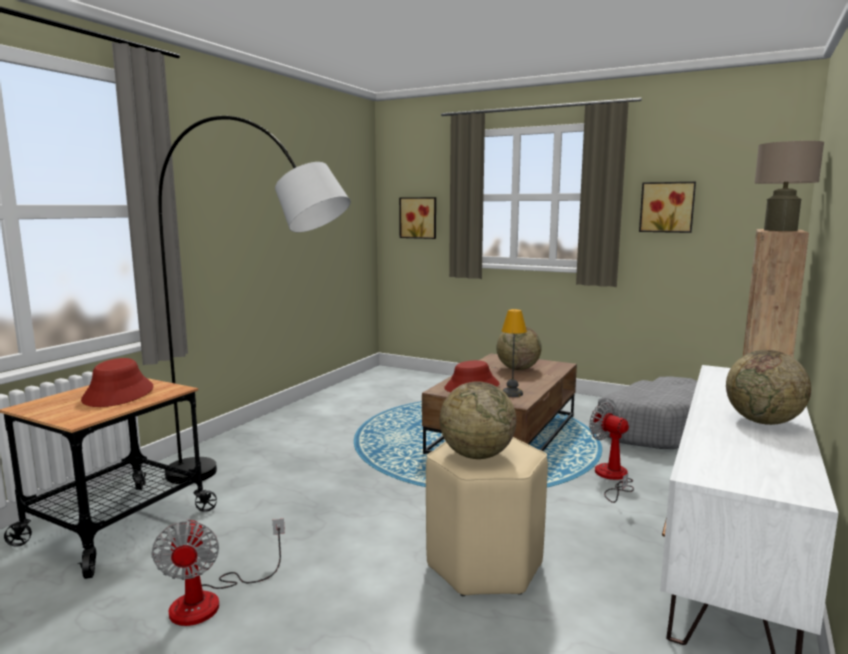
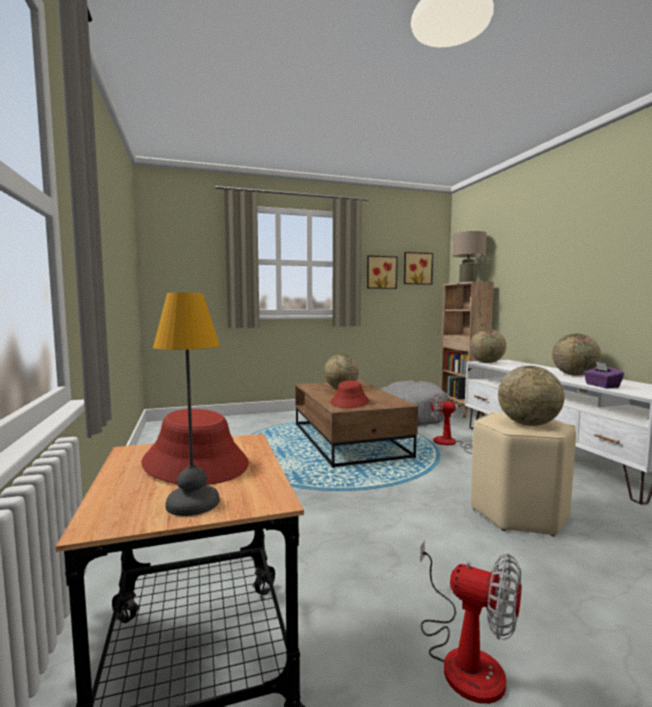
camera: 45 degrees left, 5 degrees down
(260, 493) = (280, 550): grey floor lamp -> none
(419, 217) = (188, 277): picture -> picture (417, 268)
(512, 393) = (384, 400): table lamp -> table lamp (194, 502)
(705, 444) = (601, 386): none -> purple tissue box
(724, 372) = (486, 362): none -> globe

